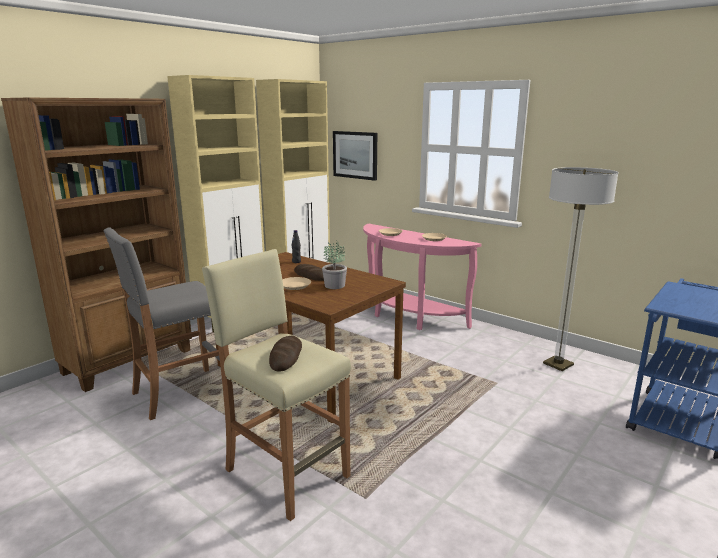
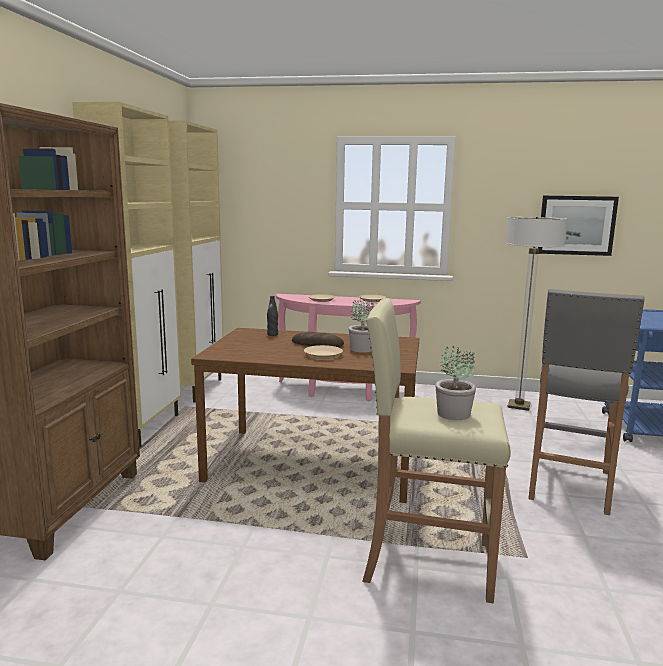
camera: 30 degrees left, 5 degrees down
(180, 393) = (192, 523): grey stool -> grey stool (568, 485)
(286, 357) = (453, 414): bread -> potted plant
(355, 155) = (245, 217): picture -> picture (576, 225)

